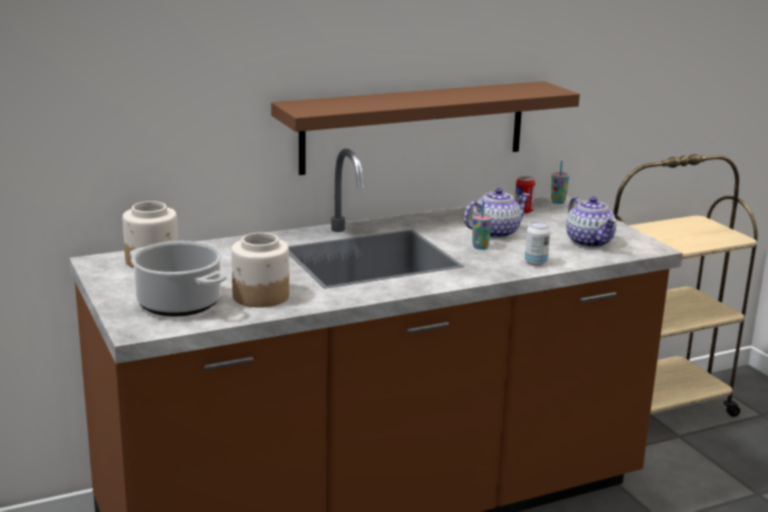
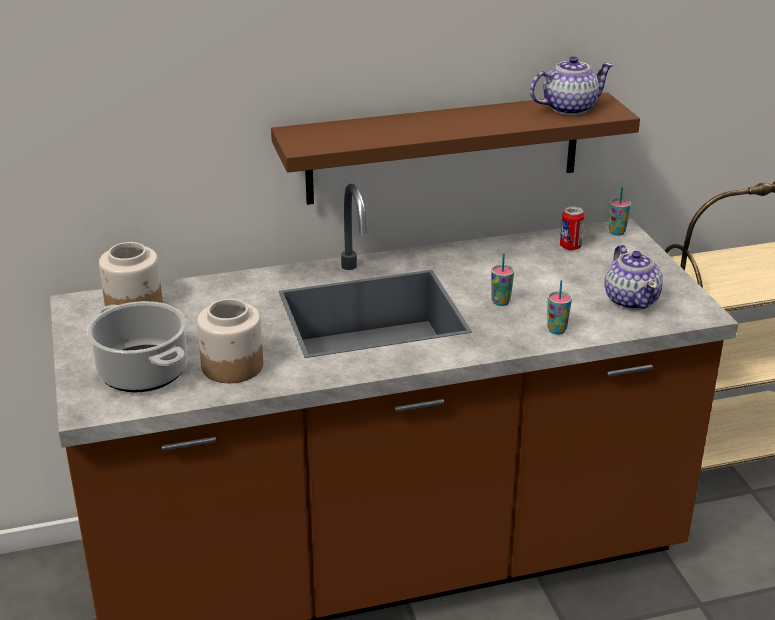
camera: 10 degrees right, 10 degrees up
(495, 232) = (525, 279): teapot -> teapot (568, 108)
(536, 262) = (556, 330): can -> cup

